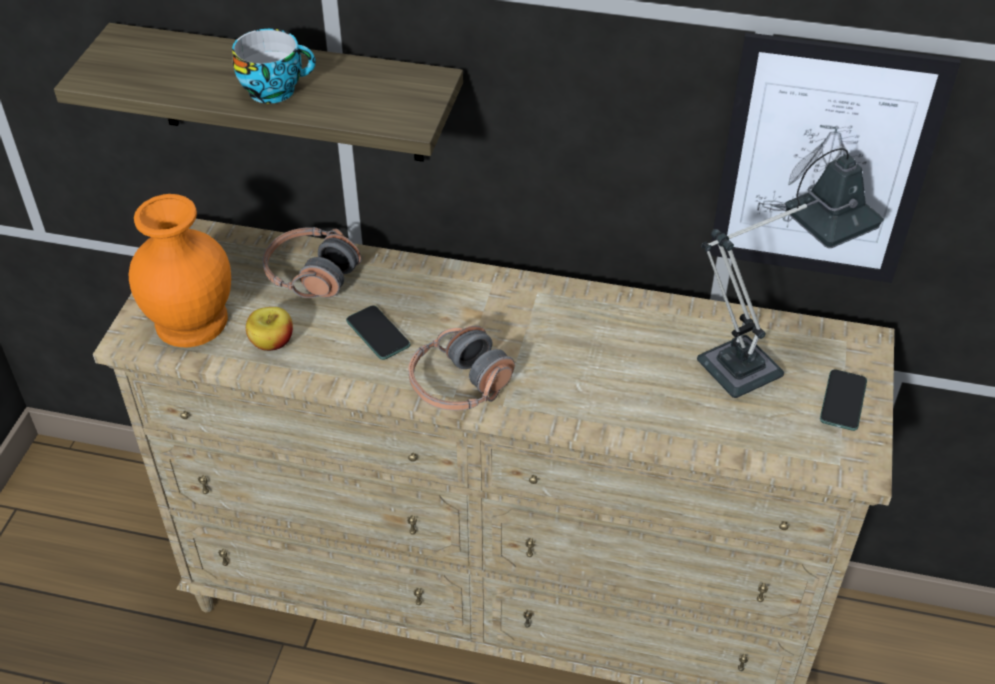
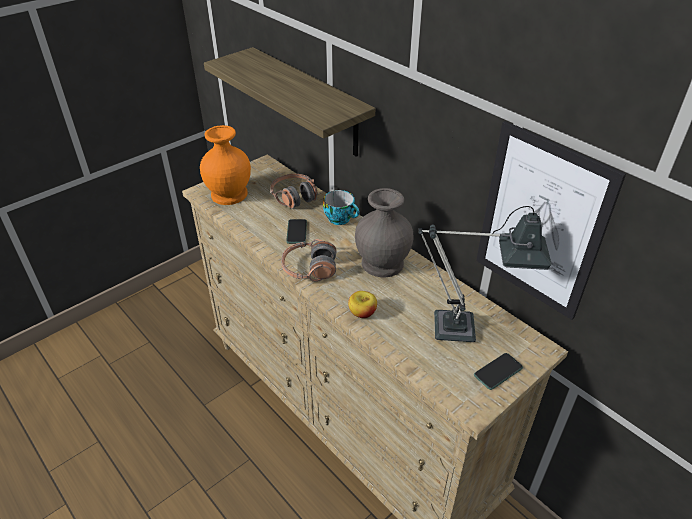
camera: 35 degrees right, 5 degrees down
(272, 343) = (250, 216): apple -> apple (362, 313)
(275, 89) = (284, 89): cup -> cup (341, 218)
(555, 322) = (381, 263): none -> grey vase

